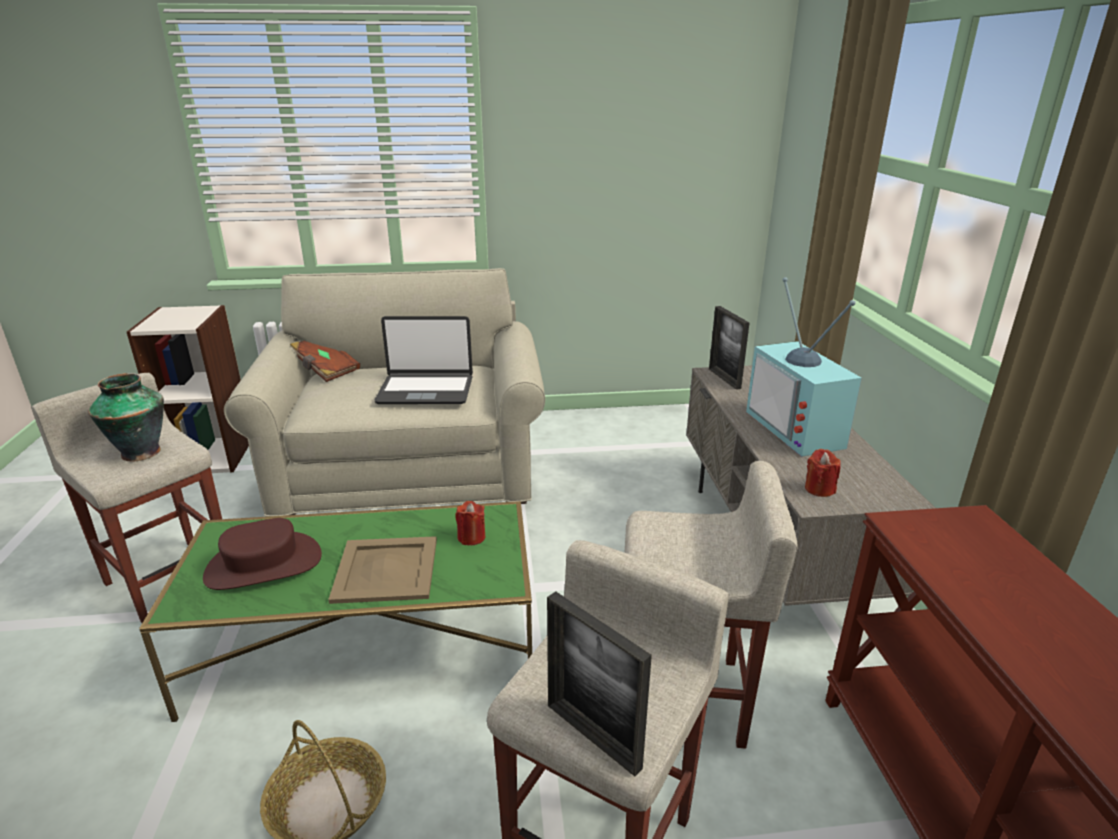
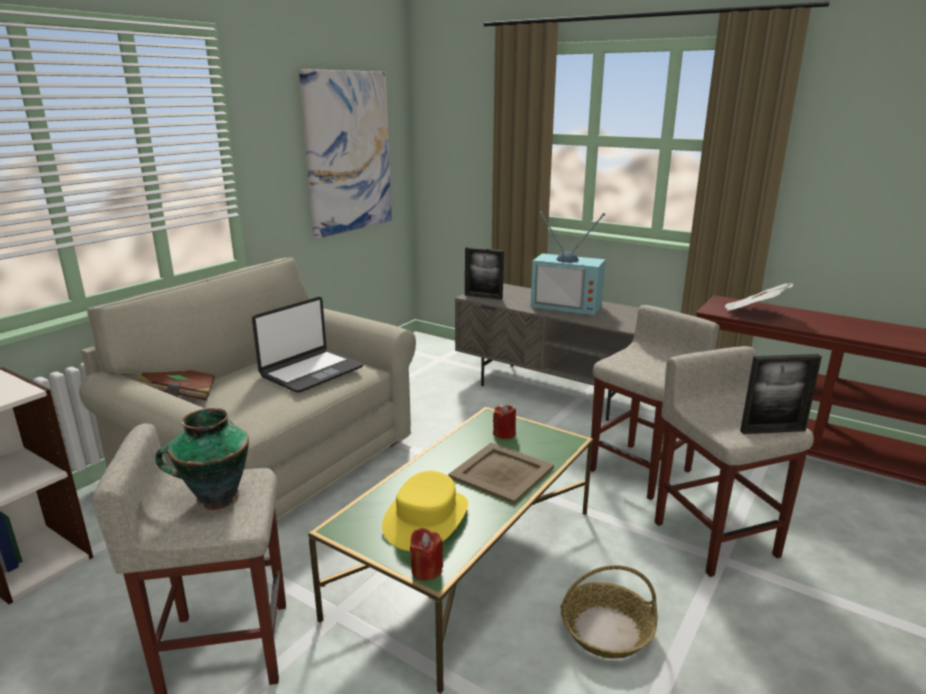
camera: 50 degrees left, 5 degrees down
(263, 565) = (426, 519): brown hat -> yellow hat
(655, 159) = (348, 152): none -> picture
(819, 489) = (629, 324): red candle -> red candle (426, 570)
(968, 563) = (753, 312): none -> newspaper

